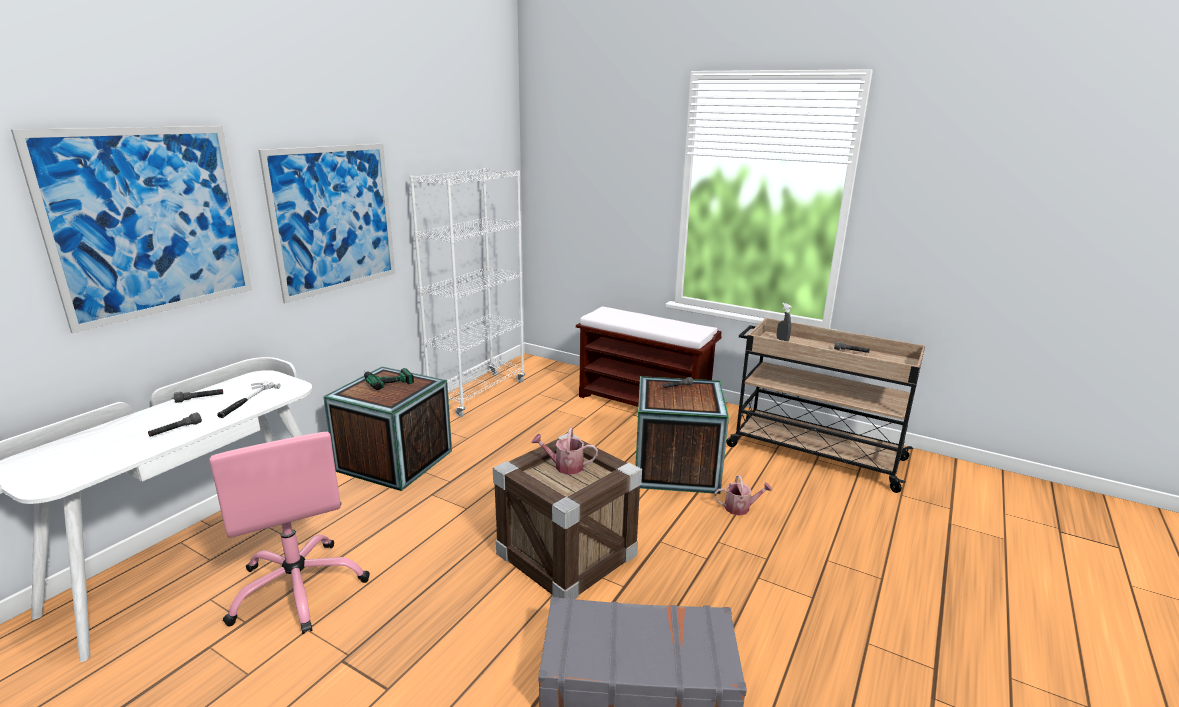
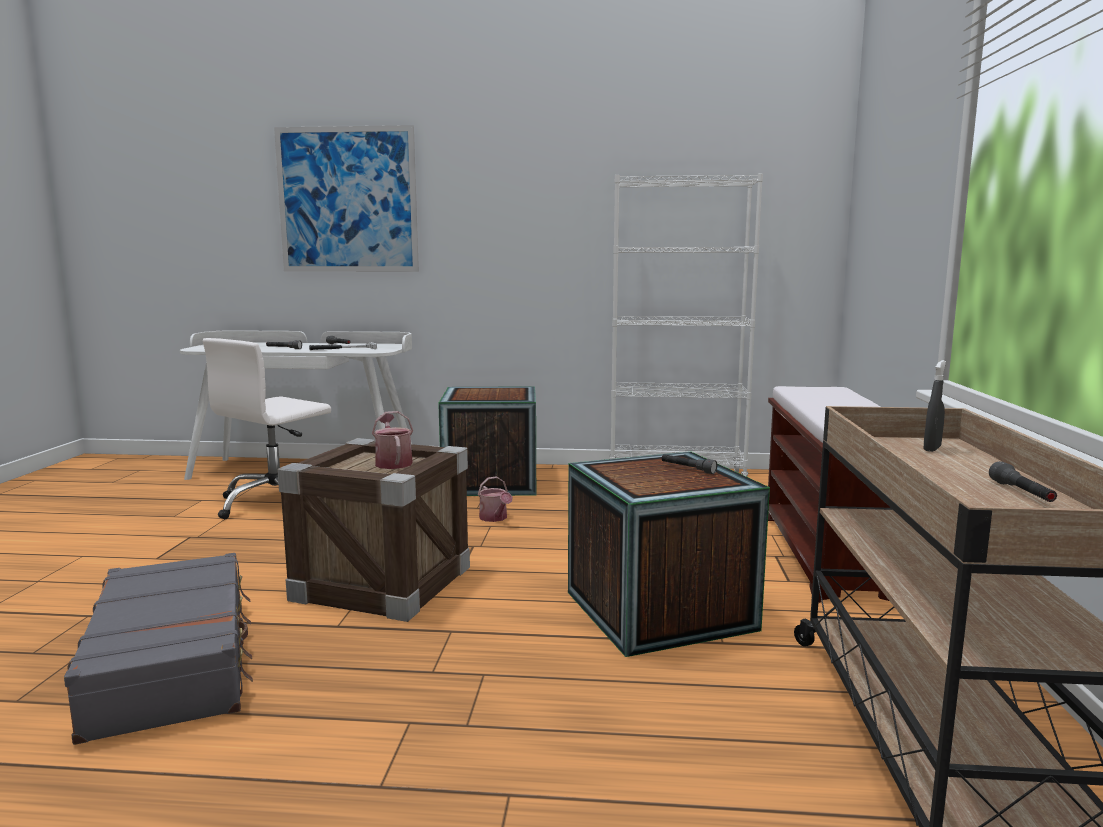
camera: 65 degrees right, 10 degrees down
(299, 588) = (276, 503): pink office chair -> white office chair
(334, 219) = (516, 220): picture -> none
(386, 379) = (506, 391): power drill -> none
(740, 508) = (600, 681): watering can -> watering can (495, 518)

